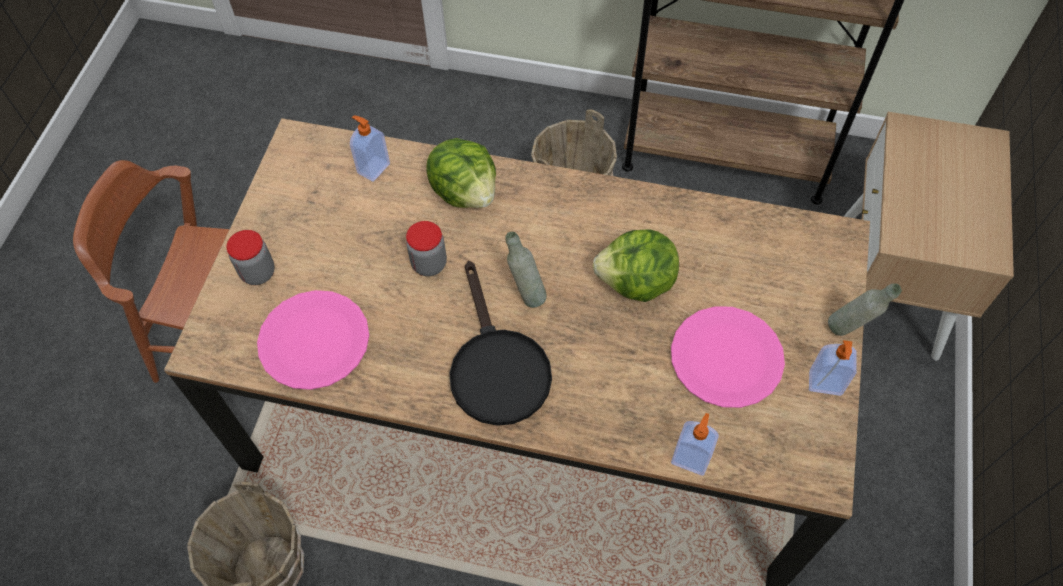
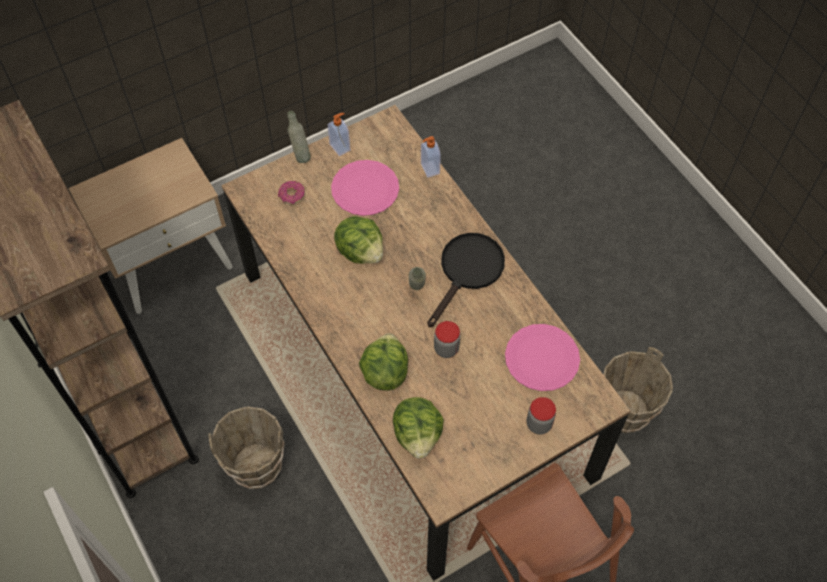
camera: 135 degrees left, 0 degrees up
(373, 168) = (418, 435): soap dispenser -> lettuce
(788, 276) = (292, 195): none -> donut

